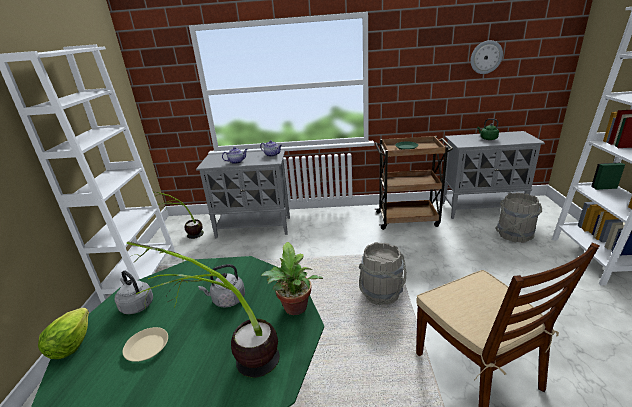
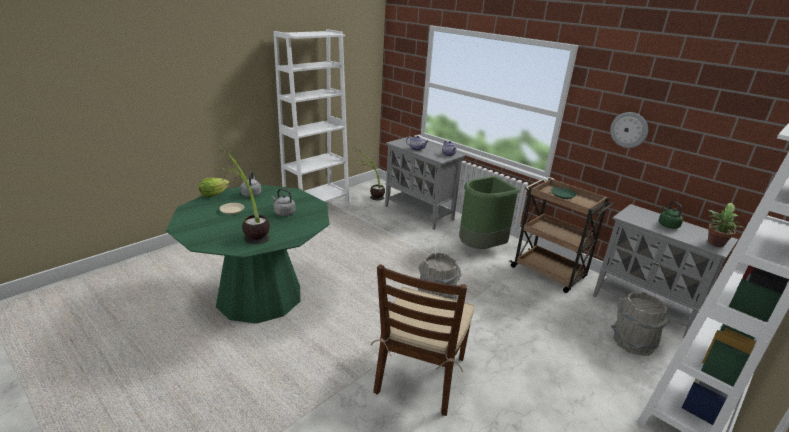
camera: 40 degrees right, 0 degrees up
(295, 309) = (300, 233): potted plant -> potted plant (715, 244)
(342, 228) = (480, 248): none -> green trash can
(486, 57) = (704, 129): wall clock -> wall clock (629, 130)

